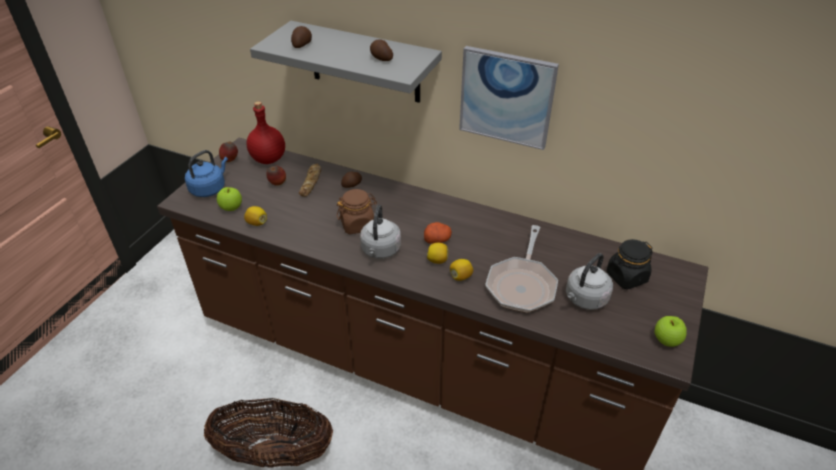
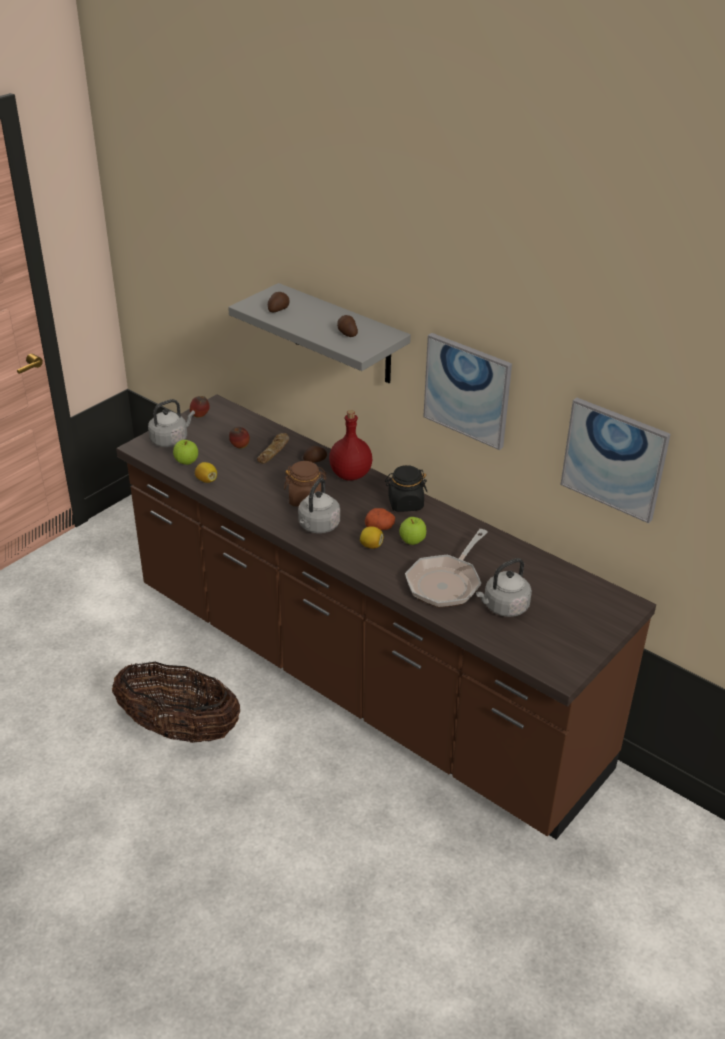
camera: 15 degrees right, 5 degrees down
(209, 188) = (171, 440): blue kettle -> grey kettle
(268, 158) = (239, 420): red bottle -> red bottle (350, 474)
(460, 276) = (387, 564): lemon -> none
(626, 277) = (559, 596): black jar -> black jar (405, 503)
(666, 340) = (567, 658): apple -> apple (412, 541)
(672, 142) = (614, 459): none -> picture

